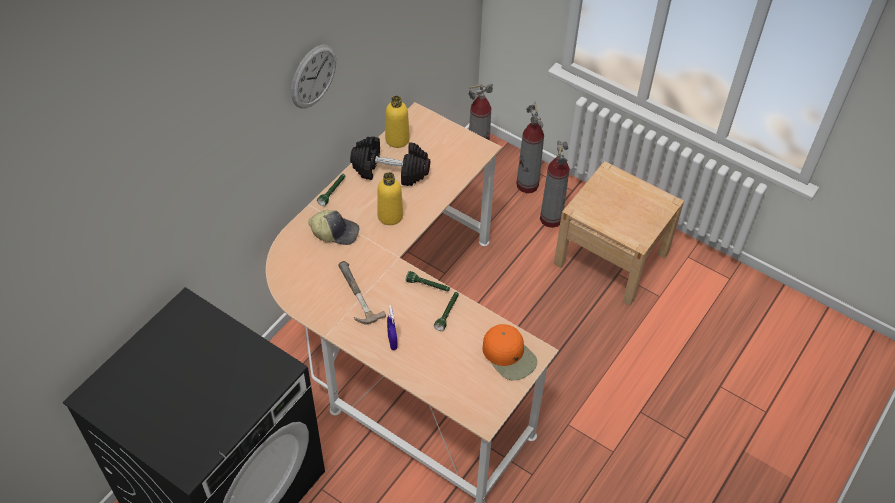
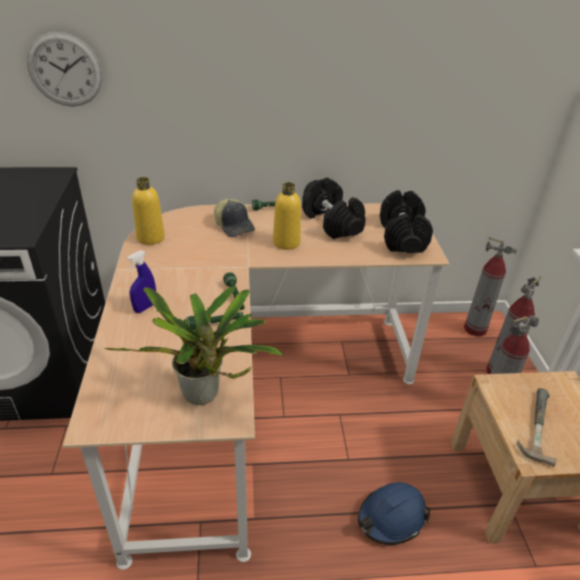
camera: 50 degrees right, 15 degrees down
(313, 76) = (283, 58): wall clock -> wall clock (65, 70)
(353, 295) = (177, 263): hammer -> hammer (533, 424)
(397, 139) = (367, 212): yellow bottle -> yellow bottle (150, 238)
(449, 145) = (402, 237): none -> black dumbbell
(509, 355) = (204, 397): orange cap -> potted plant
(574, 340) = (391, 517): none -> blue hard hat

